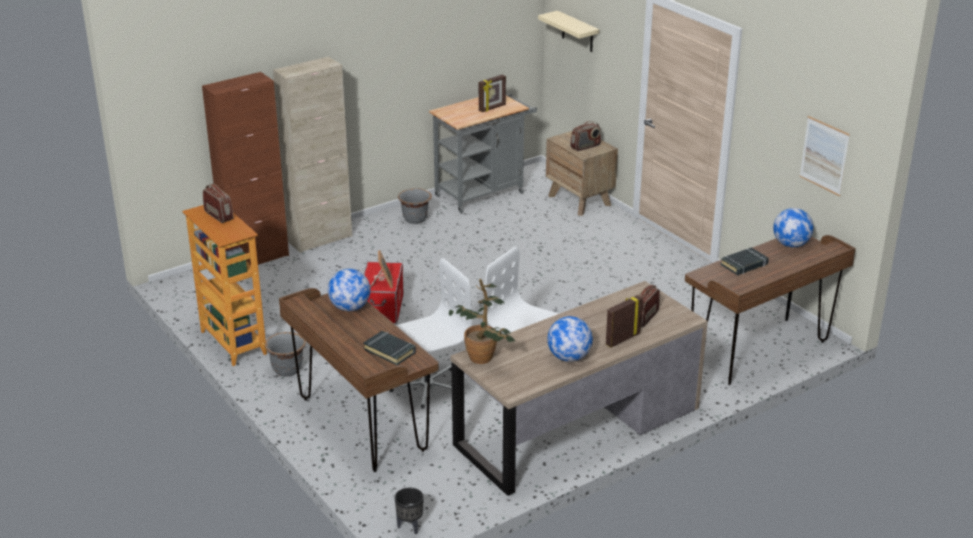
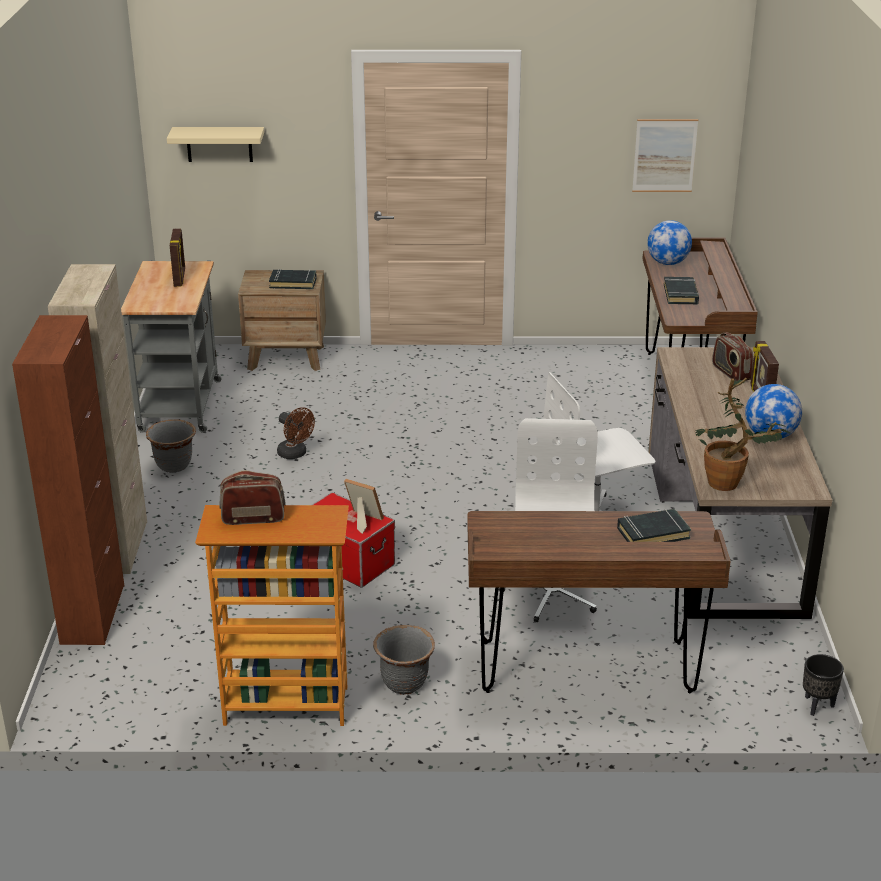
camera: 55 degrees left, 0 degrees up
(350, 308) = (523, 527): globe -> none
(473, 248) = (295, 454): none -> brown fan
(585, 147) = (293, 283): radio -> black book

